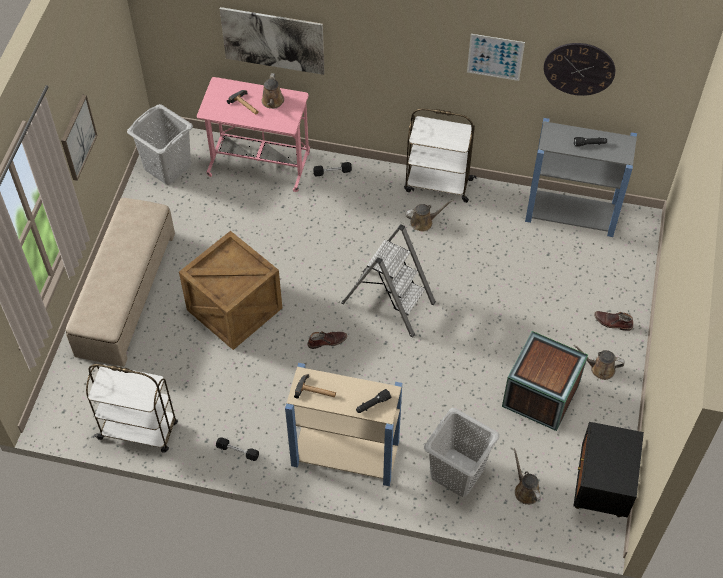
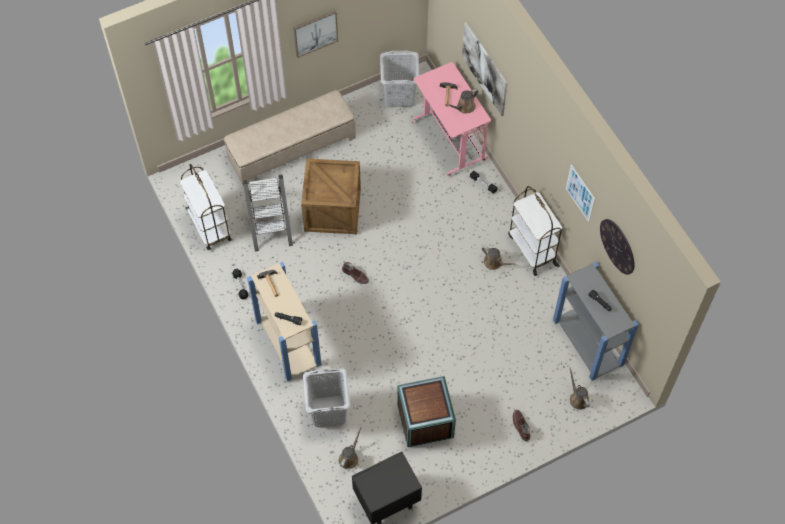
camera: 50 degrees right, 5 degrees up
(387, 301) = (414, 286): grey step ladder -> grey step ladder (269, 220)
(600, 368) = (477, 442): brown watering can -> brown watering can (578, 398)

